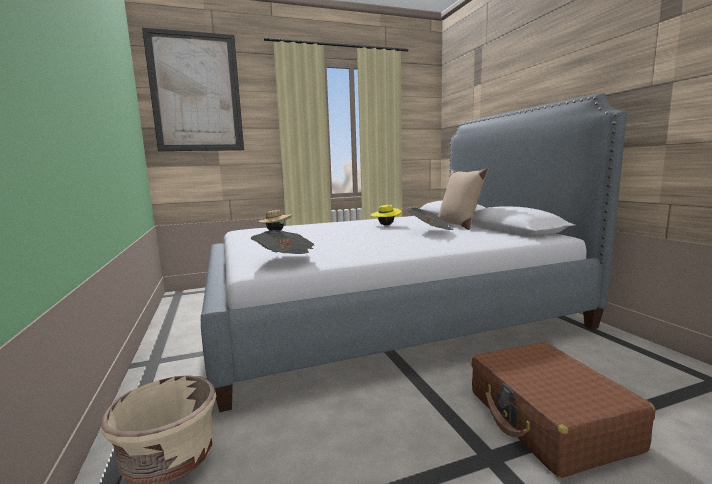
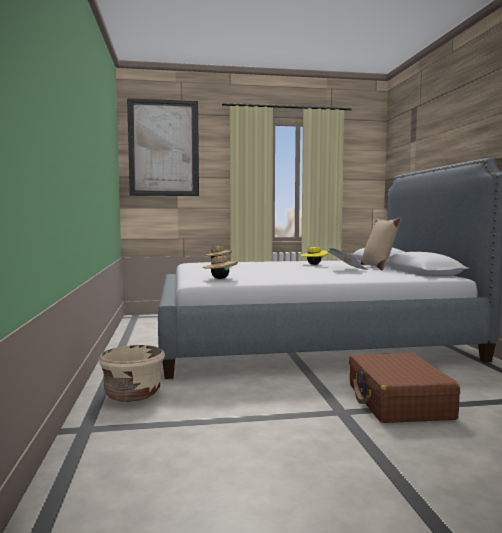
camera: 10 degrees right, 5 degrees down
(286, 260) = (220, 279): newspaper -> beige hat

